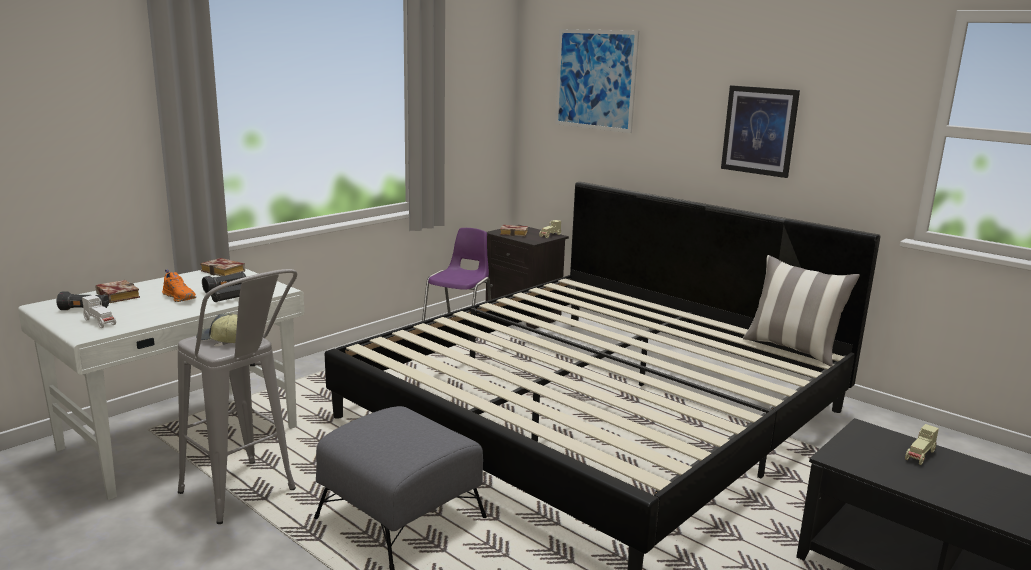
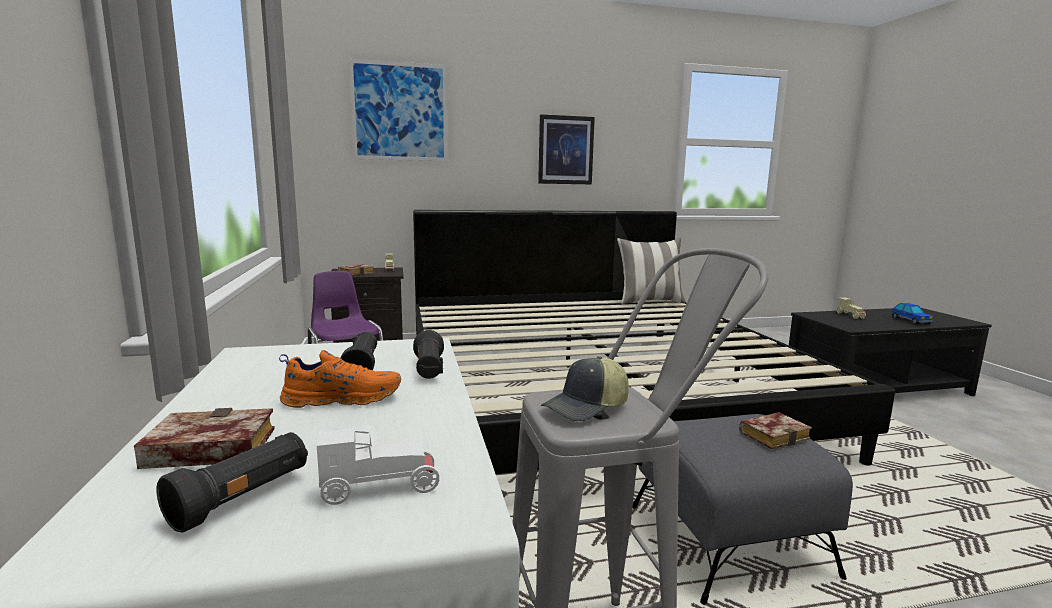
camera: 55 degrees left, 5 degrees down
(225, 271) = (261, 356): book -> book (774, 435)
(984, 501) = (910, 321): none -> toy car

